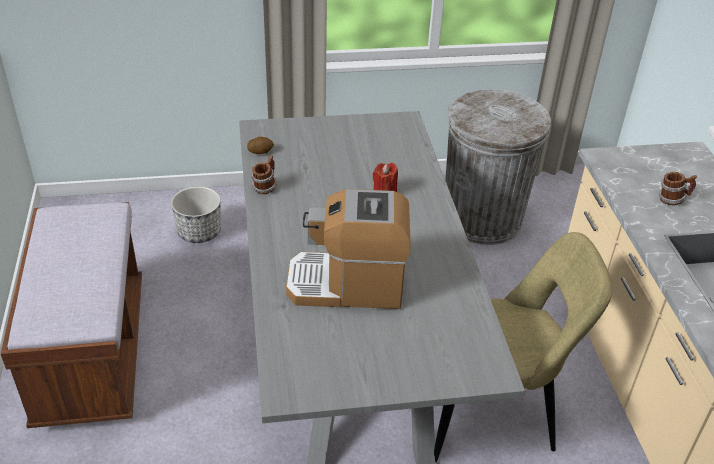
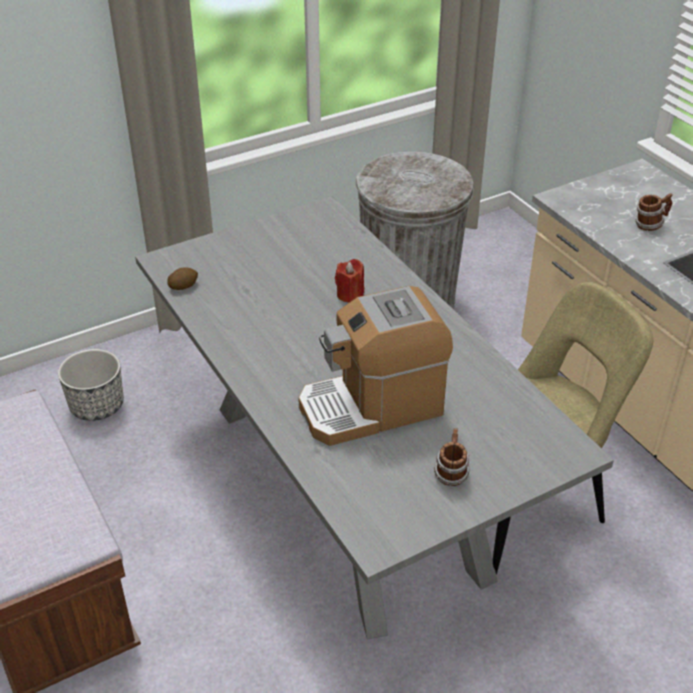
camera: 20 degrees left, 0 degrees up
(265, 187) = (214, 325): mug -> mug (450, 473)

